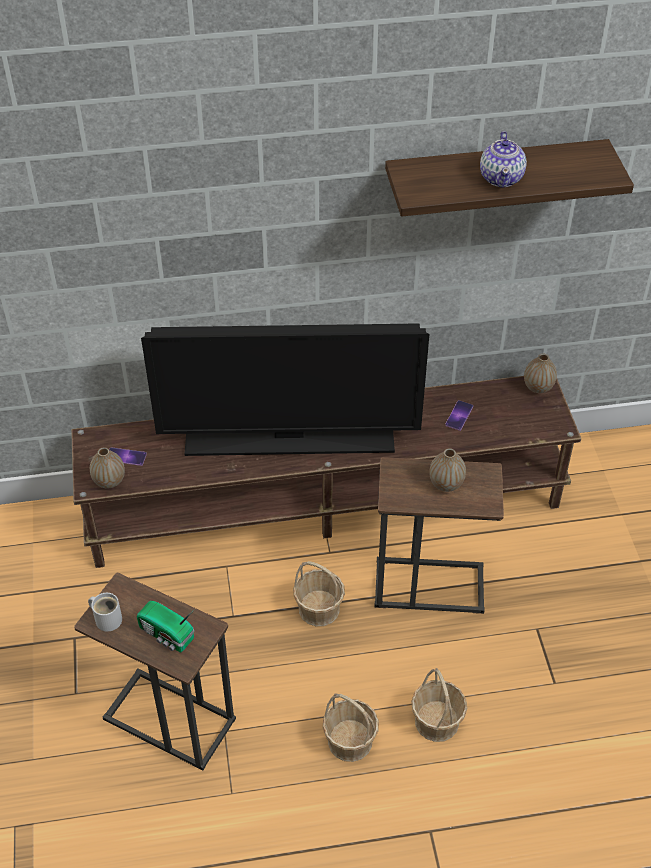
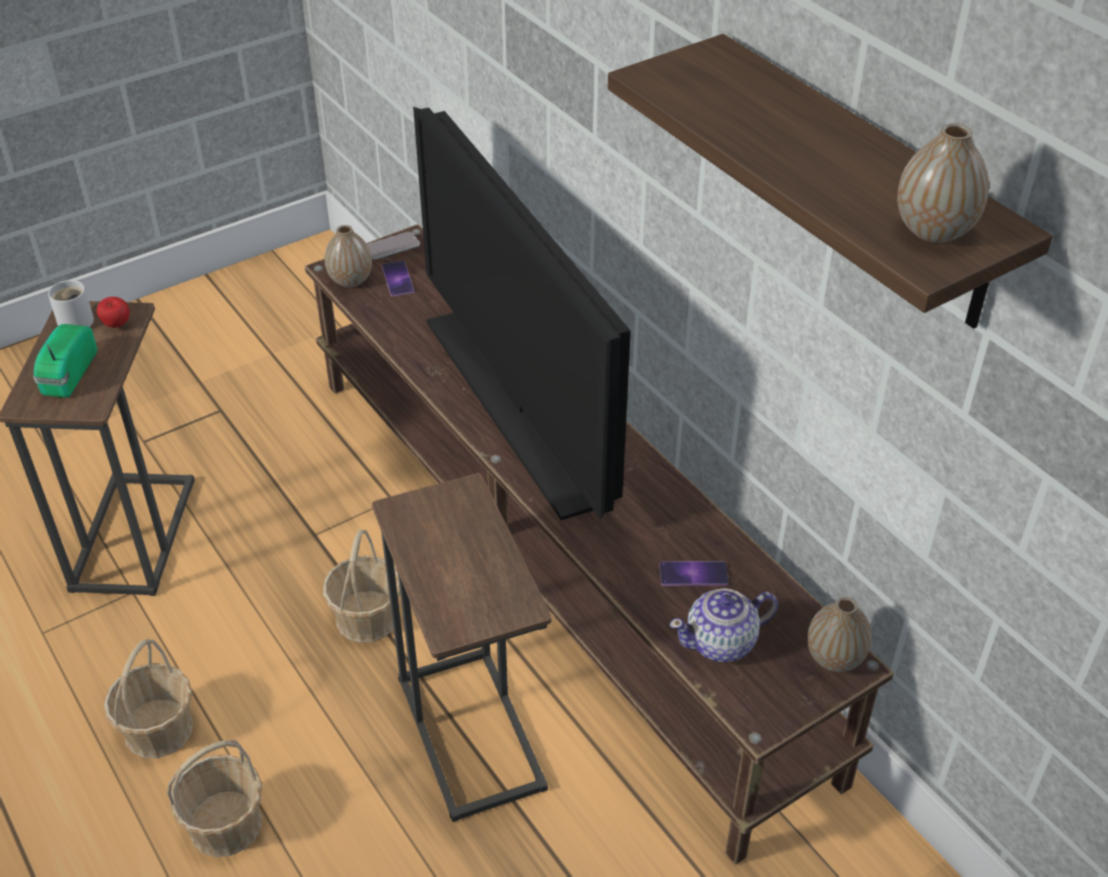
camera: 65 degrees right, 5 degrees down
(89, 448) = (392, 246): none -> phone
(129, 597) = (117, 326): none -> apple
(446, 484) = (465, 561): vase -> vase (933, 230)
(501, 178) = (786, 143): teapot -> teapot (722, 643)

